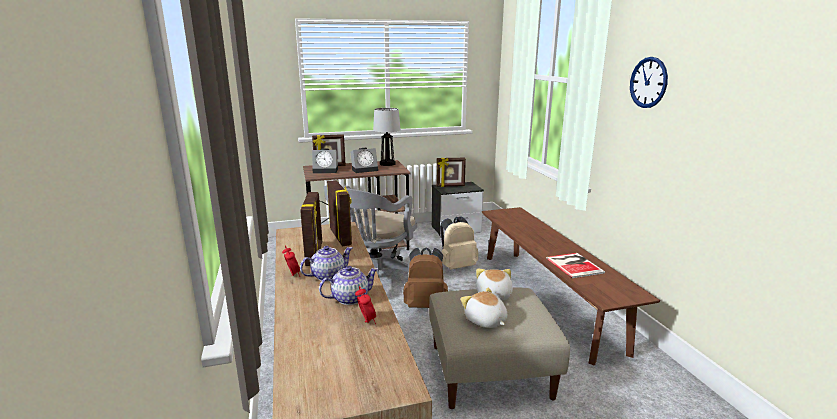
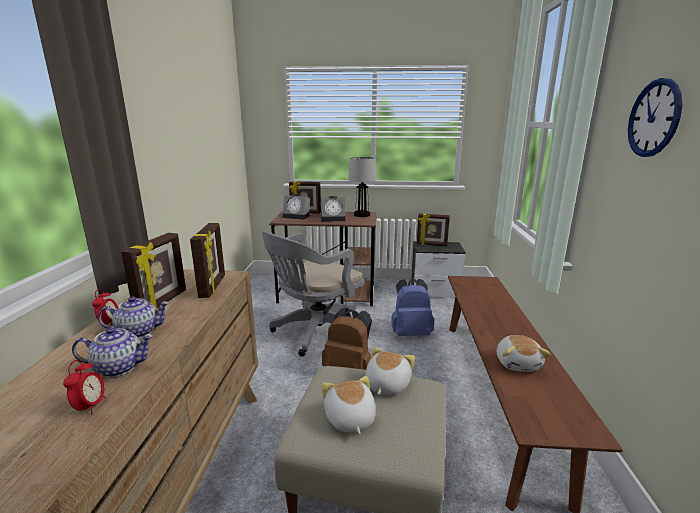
camera: 20 degrees right, 0 degrees up
(456, 266) = (410, 333): beige backpack -> blue backpack
(574, 264) = (518, 363): book -> plush toy

